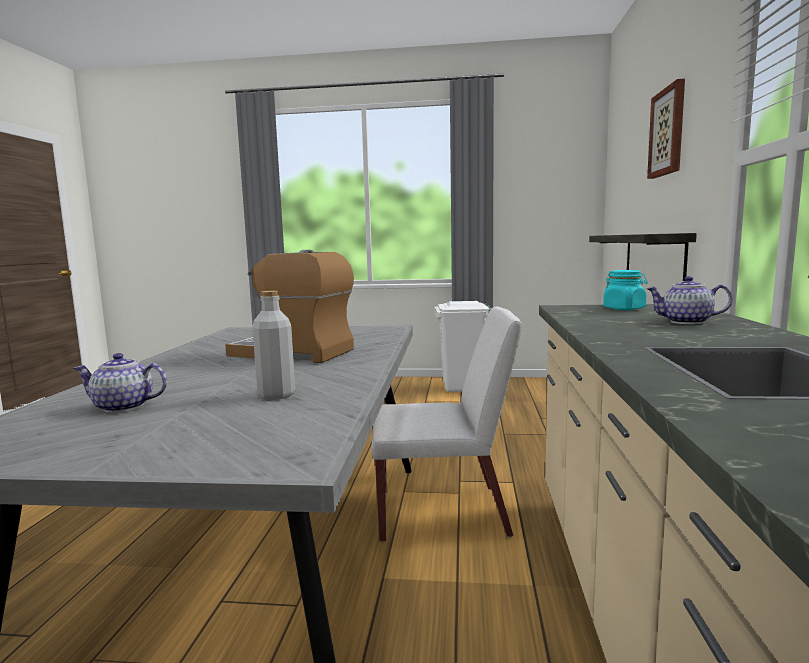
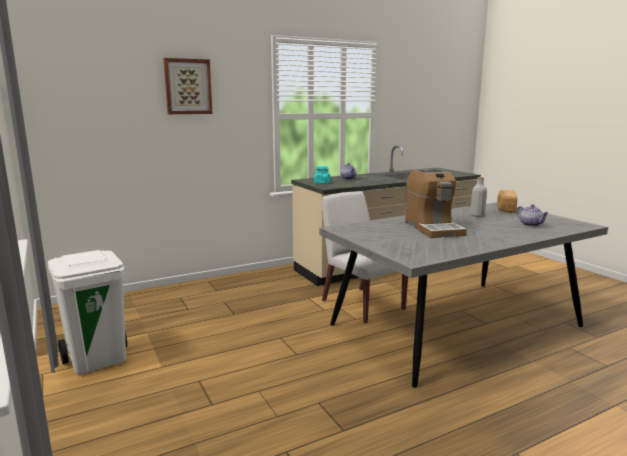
camera: 125 degrees left, 5 degrees up
(240, 447) = (505, 209): none -> bread
(653, 254) = (178, 166): shelf -> none

